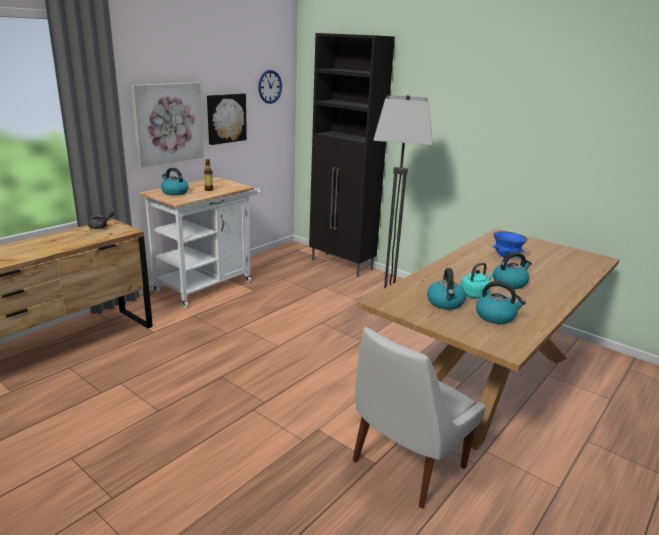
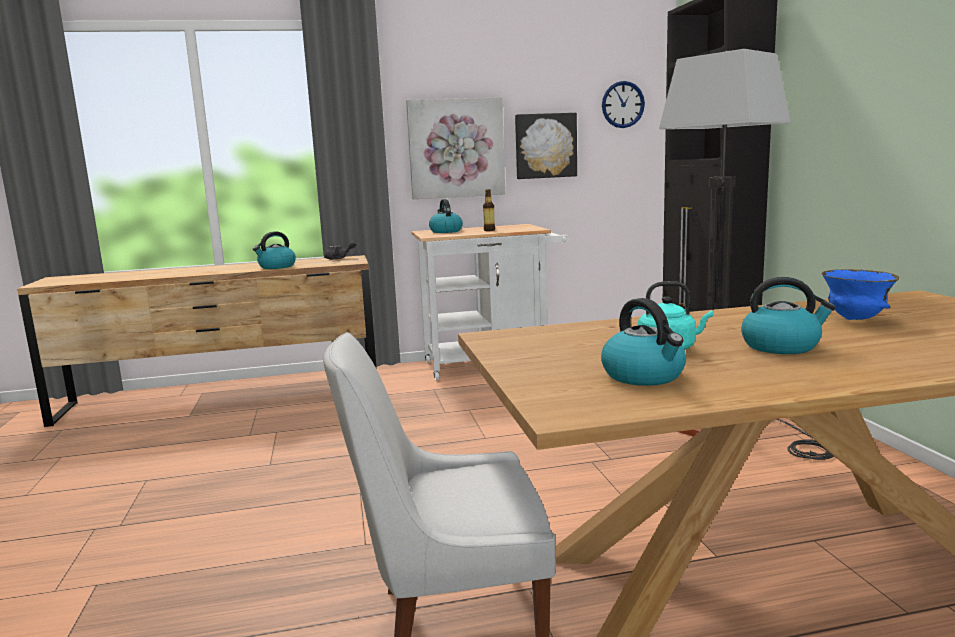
camera: 40 degrees right, 10 degrees down
(445, 303) = (588, 350): kettle -> kettle (276, 267)

